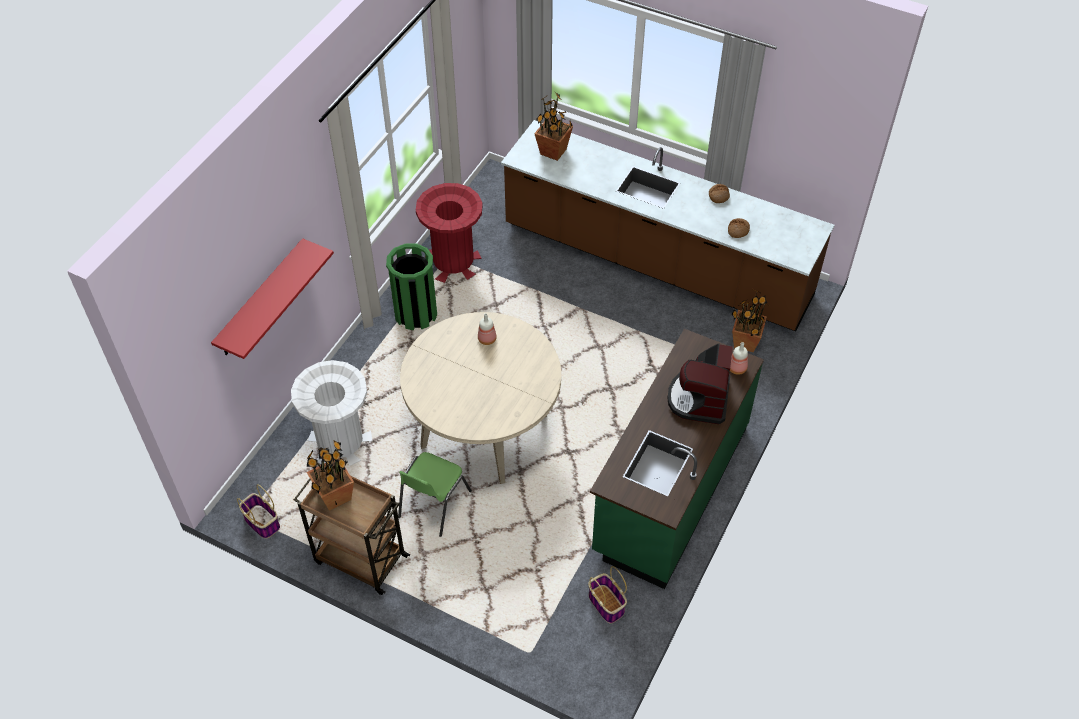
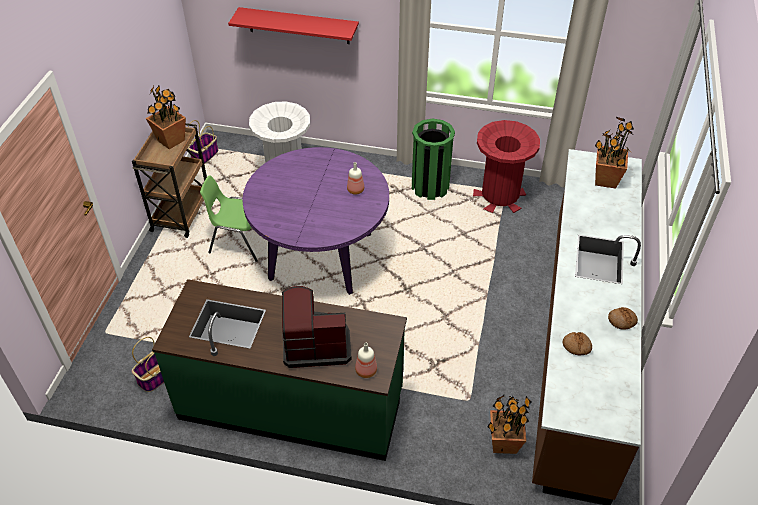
camera: 75 degrees right, 5 degrees down
(484, 431) = (320, 256): beige dining table -> purple dining table

